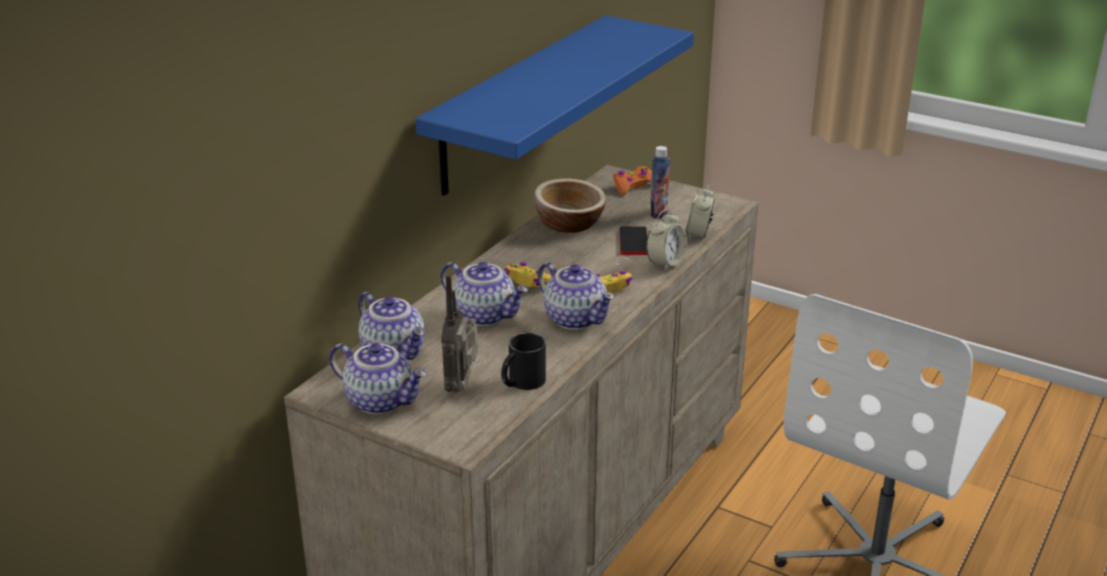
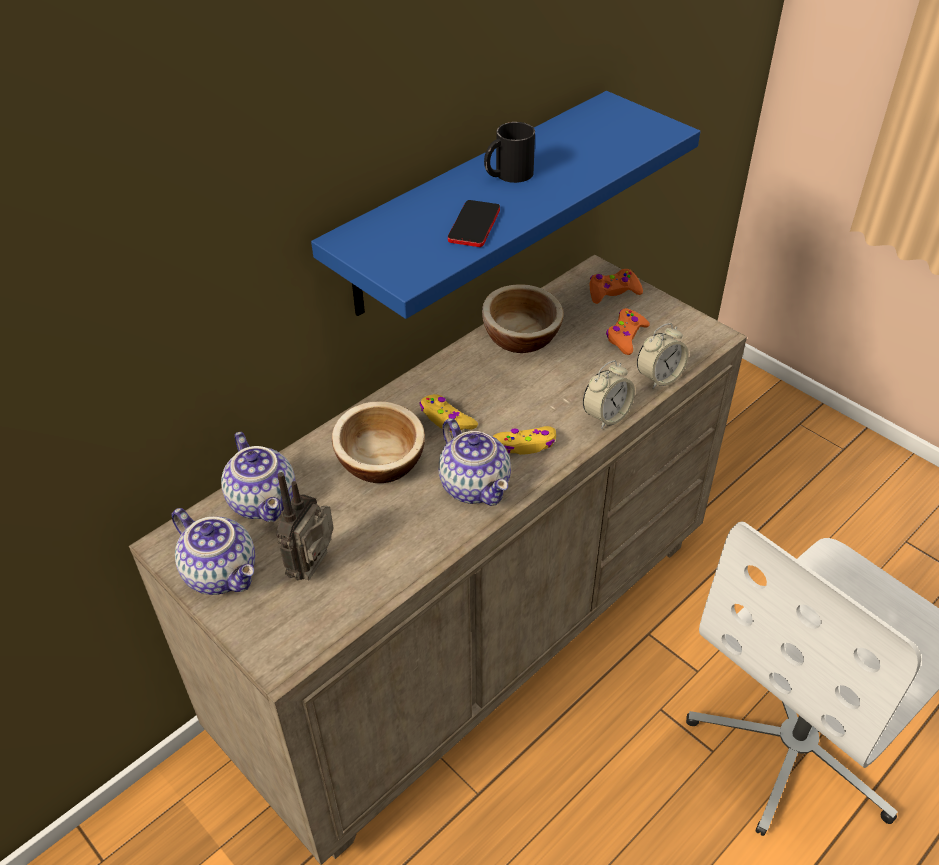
camera: 15 degrees right, 15 degrees up
(485, 315) = (380, 462): teapot -> bowl
(521, 382) = (380, 575): black mug -> black mug (507, 175)
(633, 242) = (582, 377): phone -> phone (474, 225)
(658, 213) = (626, 336): bottle -> orange game controller
(698, 235) = (659, 377): alarm clock -> alarm clock turned 150 degrees counterclockwise

